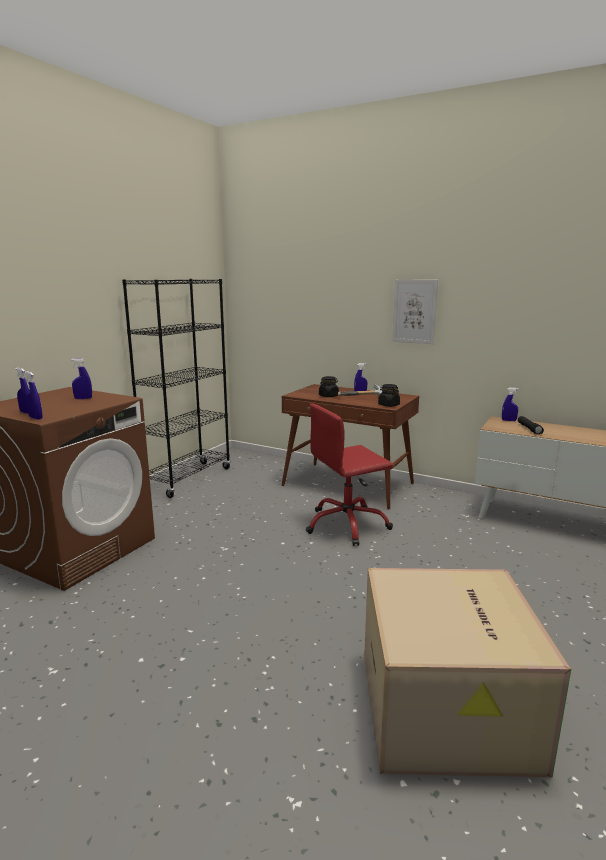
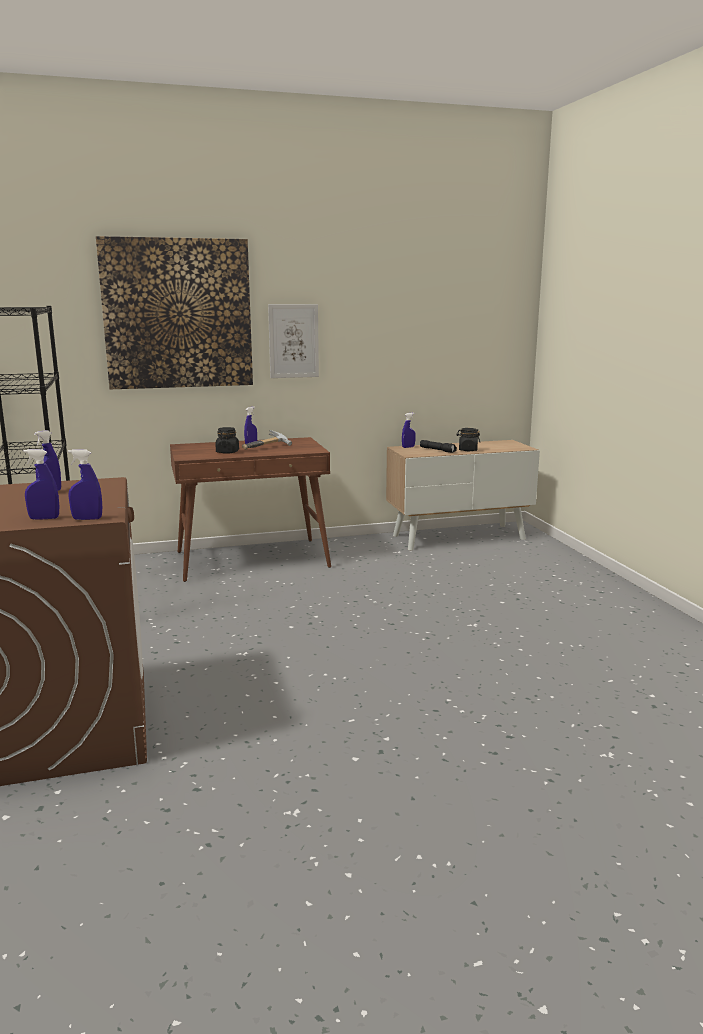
camera: 45 degrees left, 0 degrees up
(328, 286) = (178, 314): none -> picture
(347, 525) = (319, 591): red office chair -> none
(388, 405) = (310, 449): black jar -> black jar (467, 450)
(448, 709) = (593, 667): cardboard box -> none

